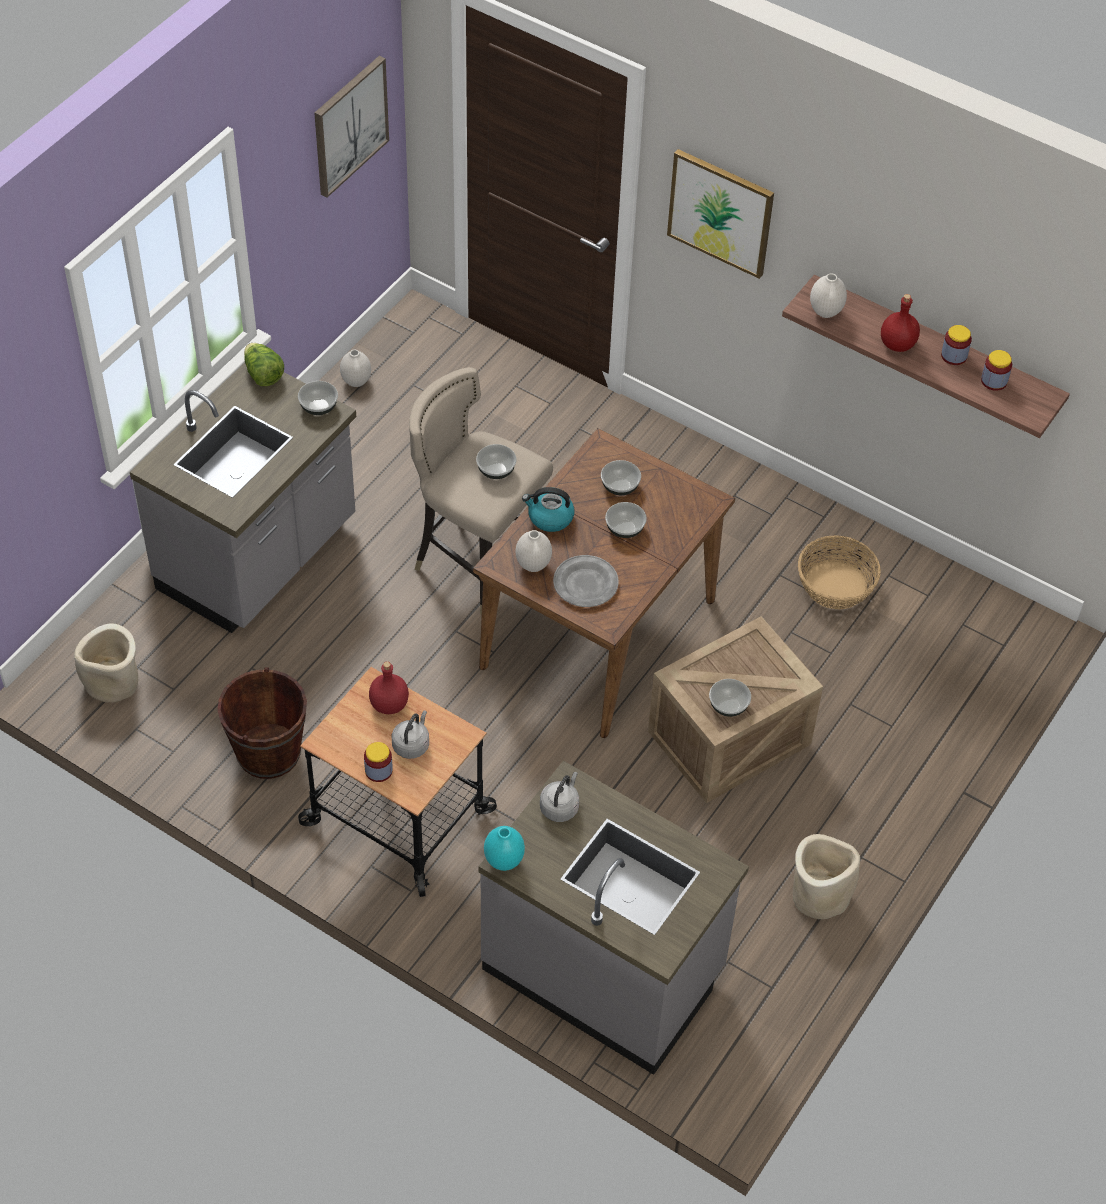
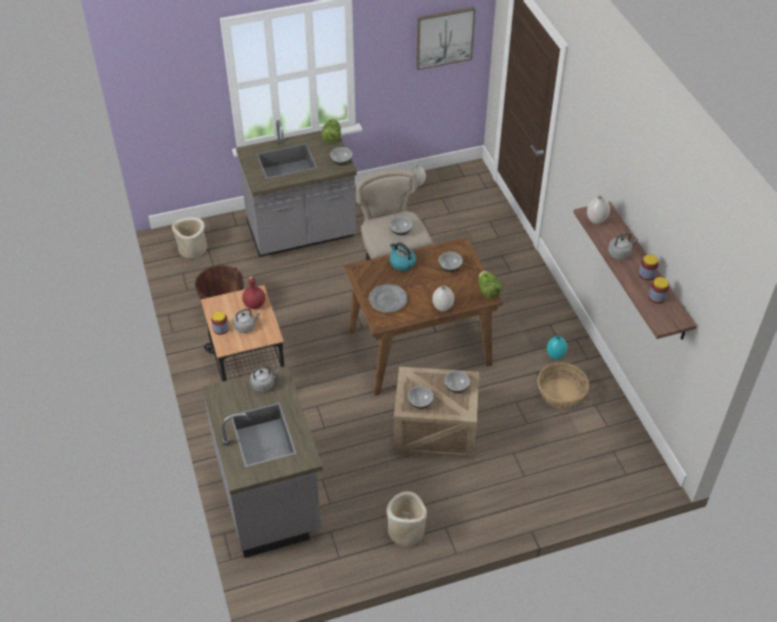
camera: 40 degrees right, 5 degrees down
(503, 861) = (214, 391): turquoise vase -> turquoise vase (555, 355)
(533, 565) = (372, 279): white vase -> white vase (442, 308)
(624, 528) = (432, 286): bowl -> bowl (456, 386)
(702, 493) = (488, 291): none -> lettuce
(721, 212) = (582, 147): picture -> none
(897, 344) = (620, 253): red bottle -> grey kettle

